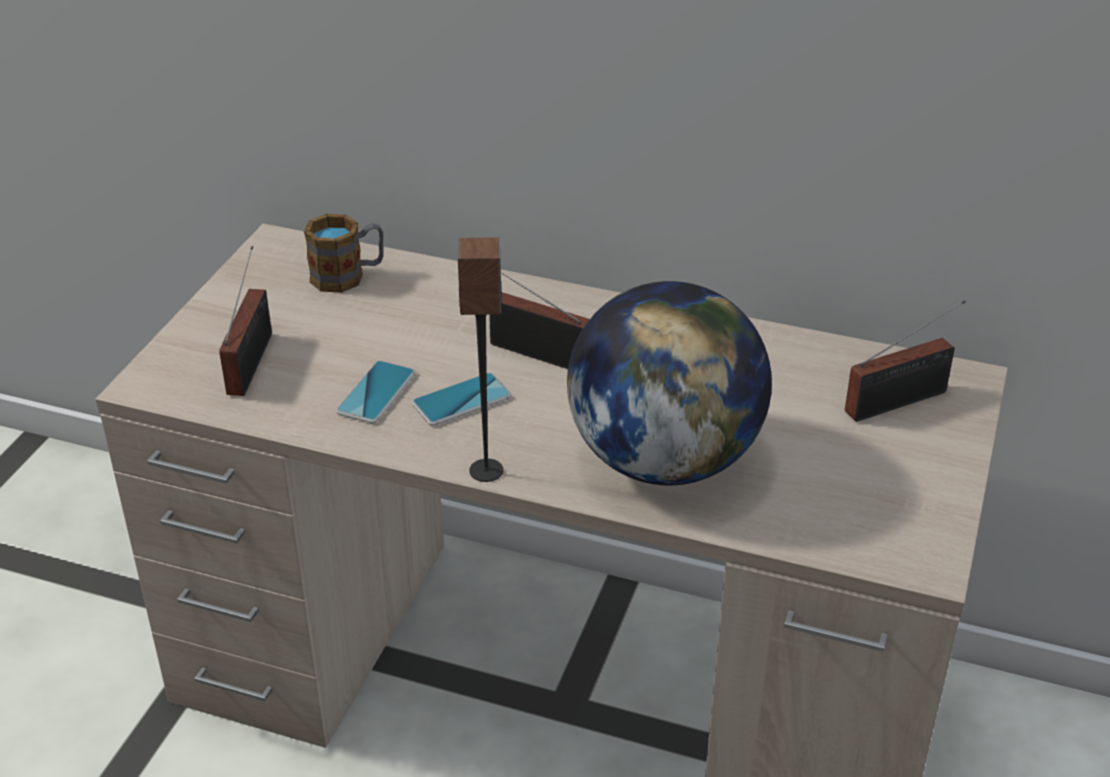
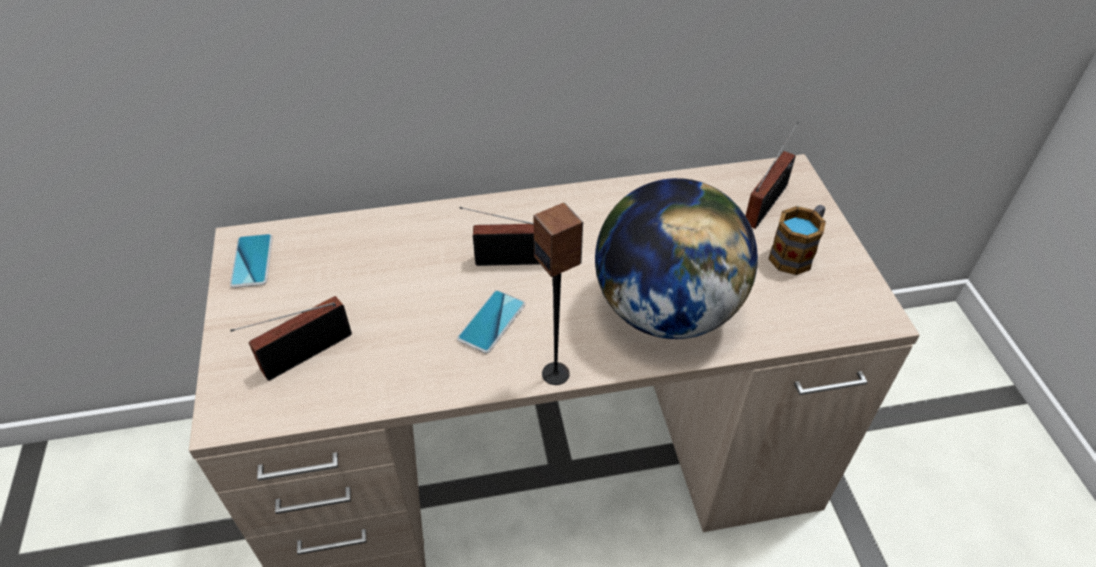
camera: 30 degrees left, 10 degrees up
(253, 360) = (302, 355): radio -> radio turned 105 degrees counterclockwise
(348, 276) = (323, 249): mug -> mug (796, 253)
(376, 393) = (423, 343): phone -> phone (252, 261)

